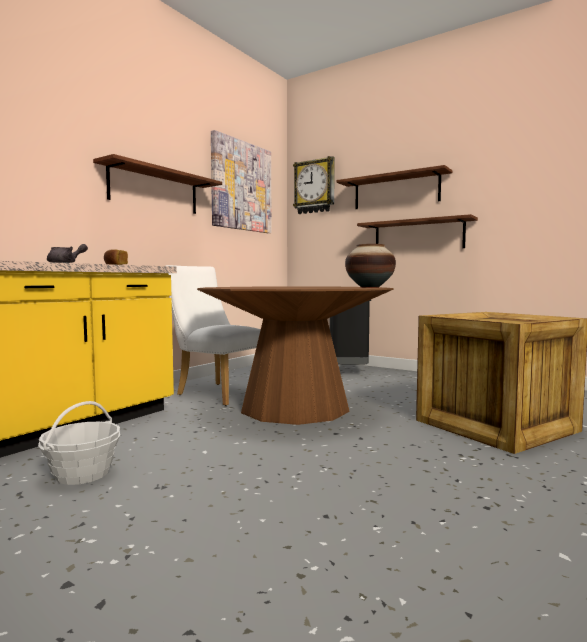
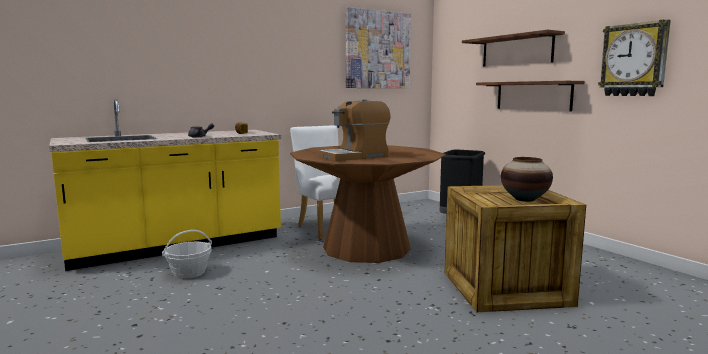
camera: 25 degrees right, 5 degrees up
(154, 190) = (291, 66): shelf -> none
(296, 287) = (355, 156): none -> coffee machine
(314, 186) = (453, 43): wall clock -> wall clock (634, 60)
(369, 287) = (418, 158): vase -> vase (524, 199)

